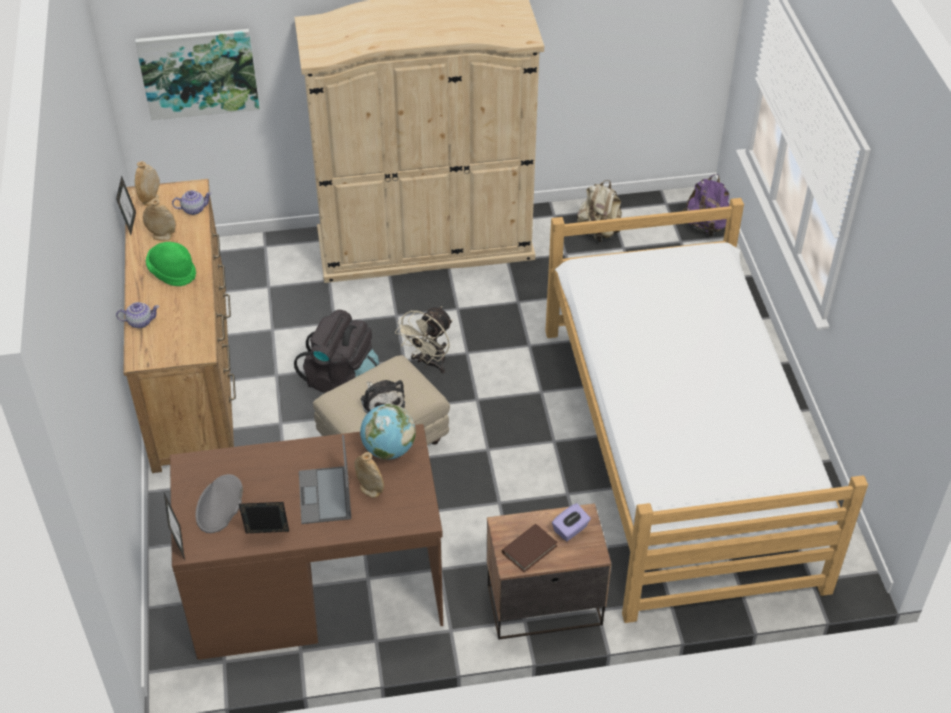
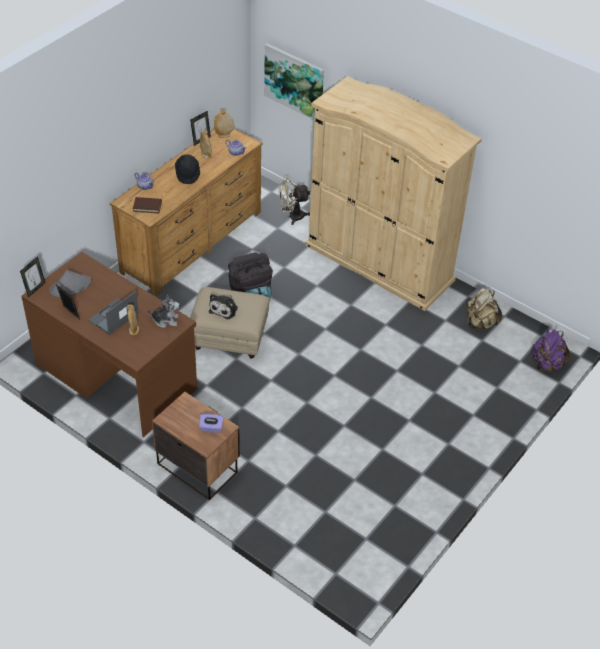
camera: 45 degrees right, 0 degrees up
(172, 272) = (187, 174): green hat -> black hat
(388, 449) = (165, 320): globe -> plush toy
(429, 363) = (300, 320): beige fan -> beige fan (292, 216)
(529, 549) = (181, 420): brown book -> brown book (147, 206)
(676, 453) = (358, 458): bed -> none

